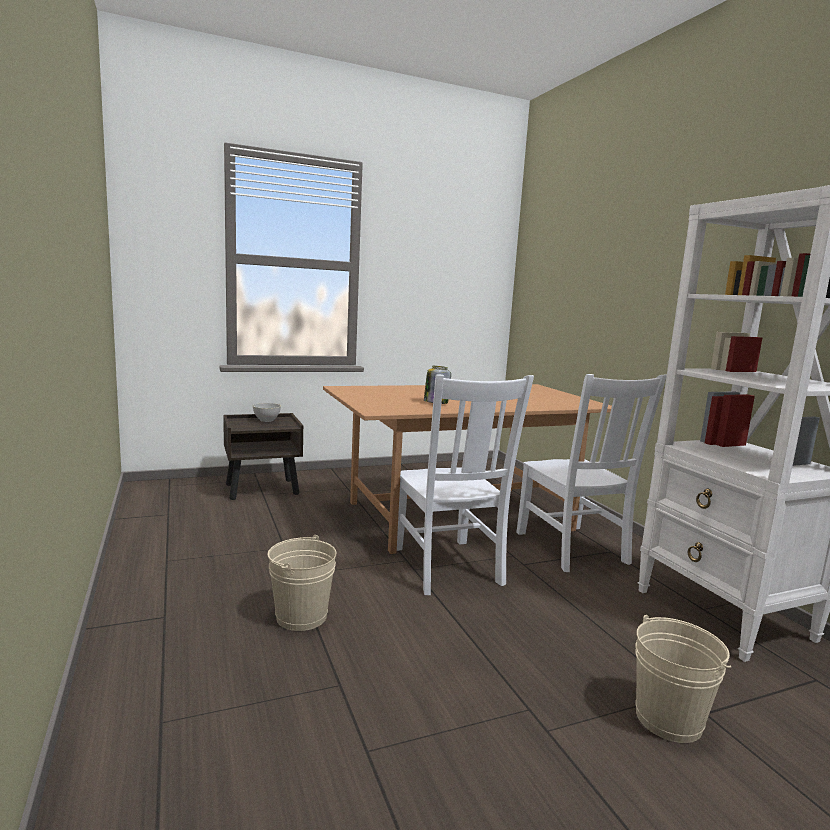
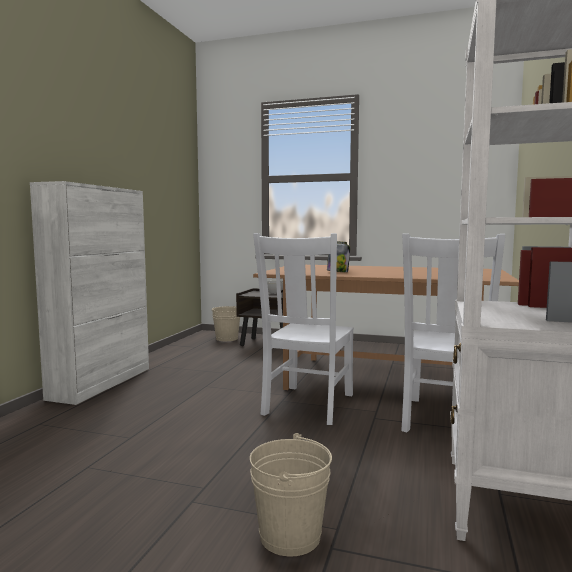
camera: 40 degrees right, 5 degrees down
(129, 614) = (102, 383): none -> white cabinet
(301, 616) = (171, 404): beige bucket -> beige bucket (227, 338)

